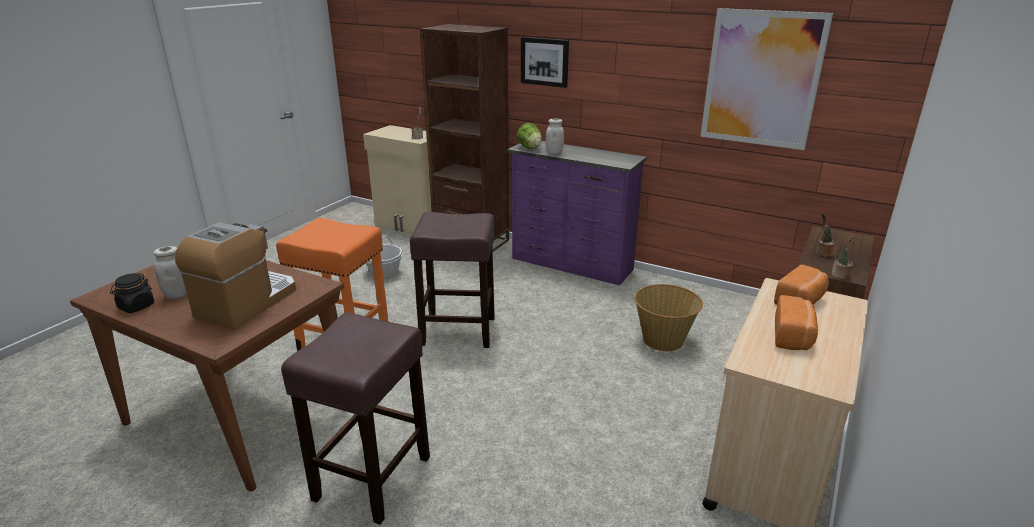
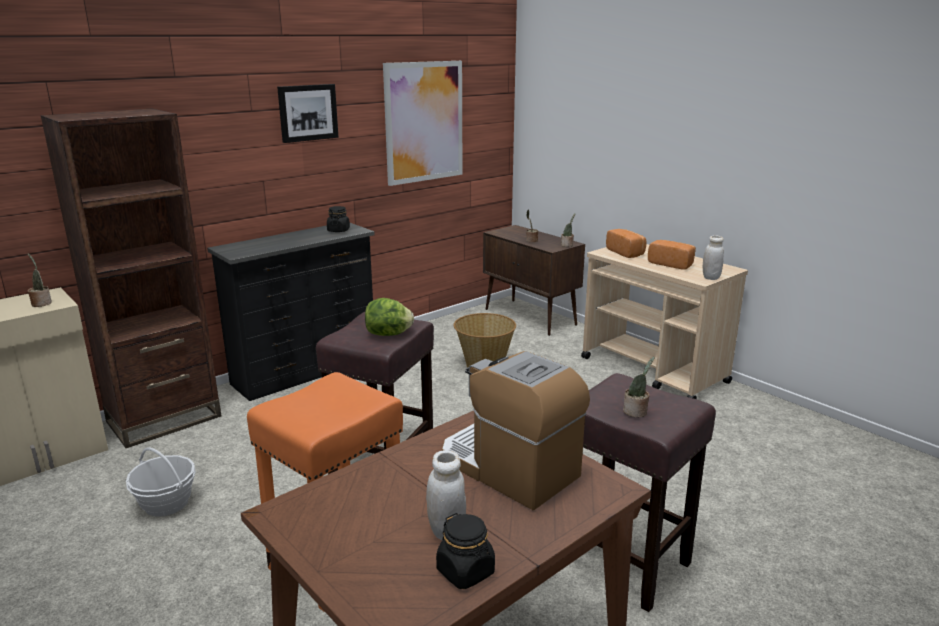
camera: 70 degrees left, 5 degrees down
(338, 344) = (636, 412): none -> potted plant
(529, 148) = (245, 251): lettuce -> lettuce (388, 334)
(544, 61) = (211, 144): picture -> picture (307, 112)
(554, 153) = (281, 245): white jar -> white jar (711, 277)
(571, 265) = (307, 371): purple dresser -> black dresser
(615, 159) = (338, 230): none -> black jar

